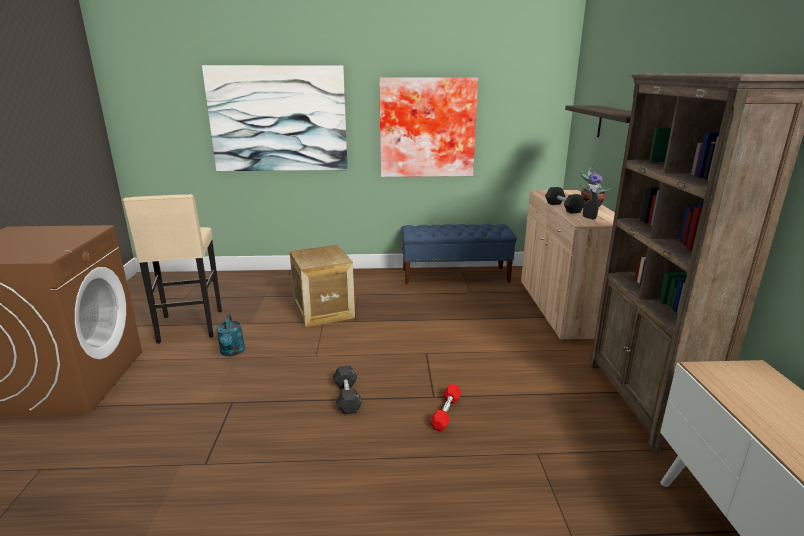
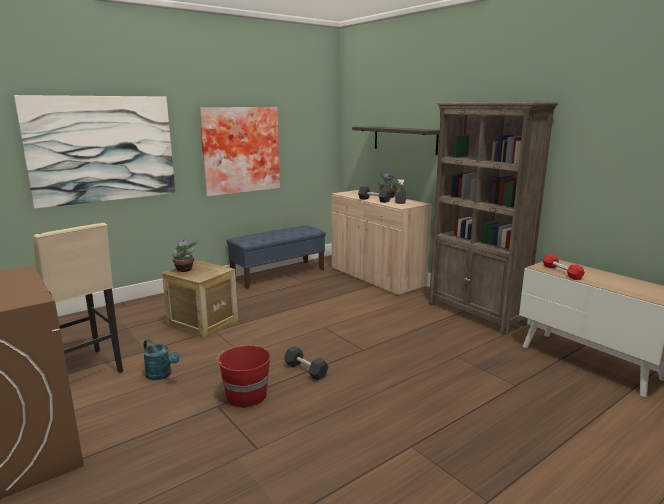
camera: 35 degrees left, 5 degrees down
(265, 402) = (246, 395): none -> red bucket
(310, 252) = (185, 270): none -> potted plant
(446, 412) = (382, 355): red dumbbell -> red dumbbell (561, 272)

